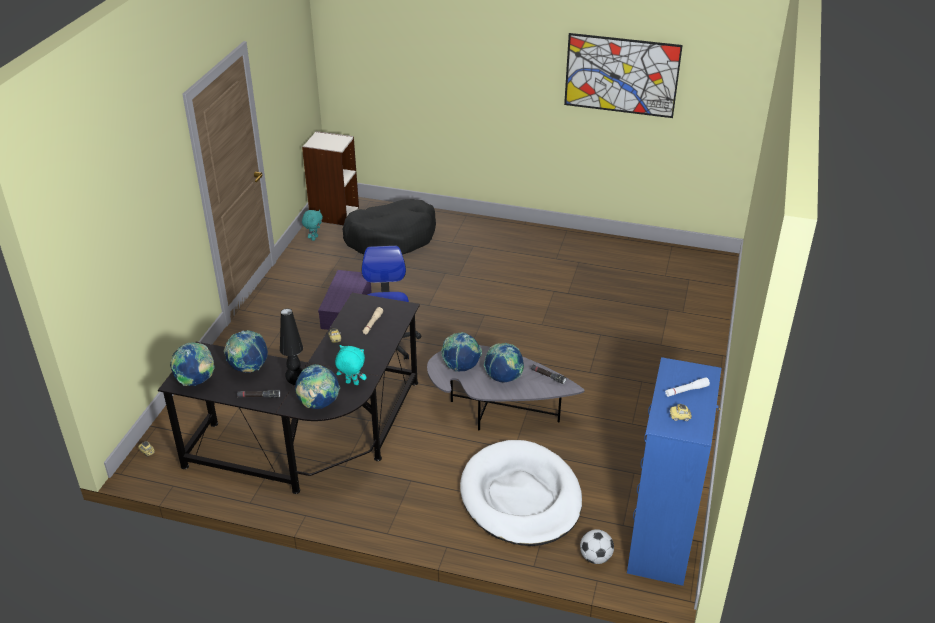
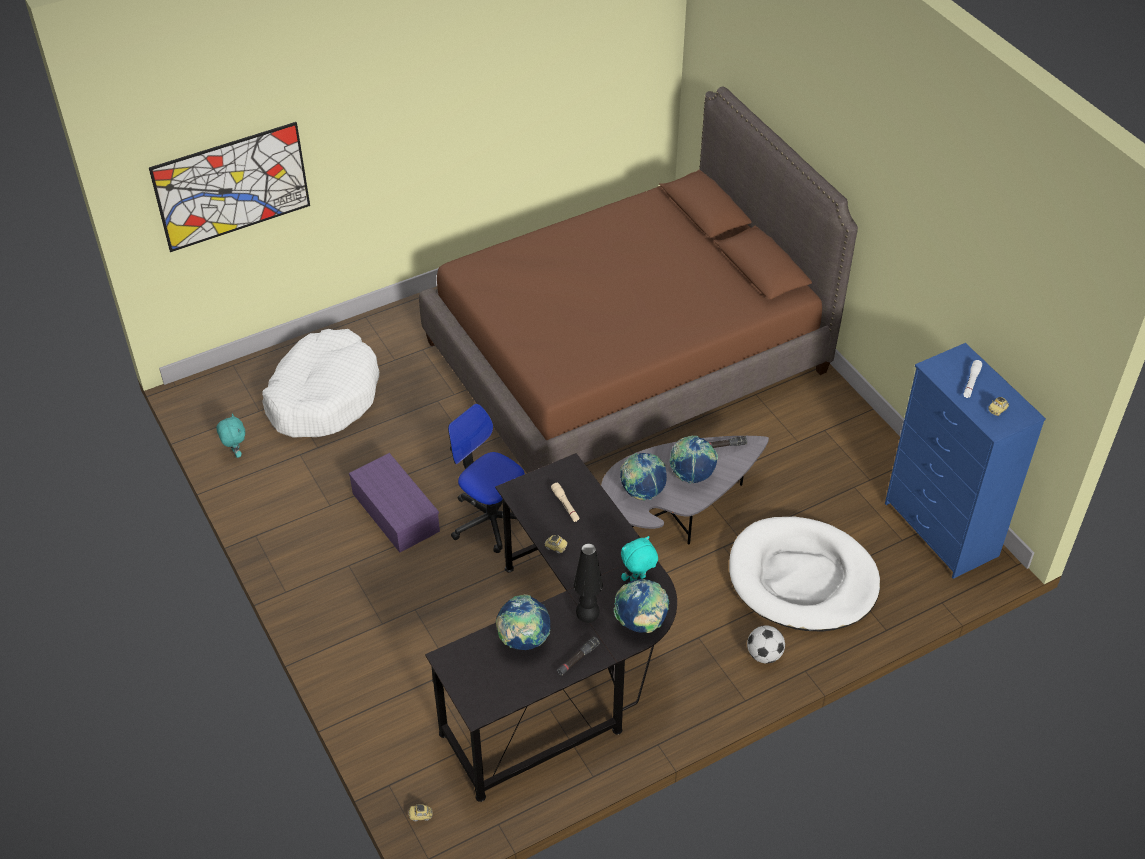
camera: 45 degrees left, 10 degrees up
(196, 381) = (495, 693): globe -> none
(334, 214) = (214, 408): bookcase -> none
(391, 238) = (323, 396): black dog bed -> white dog bed
(586, 314) = (627, 357): none -> brown bed
(595, 557) = (917, 584): football -> football (764, 655)
(621, 75) = (527, 67): picture -> picture (232, 186)

